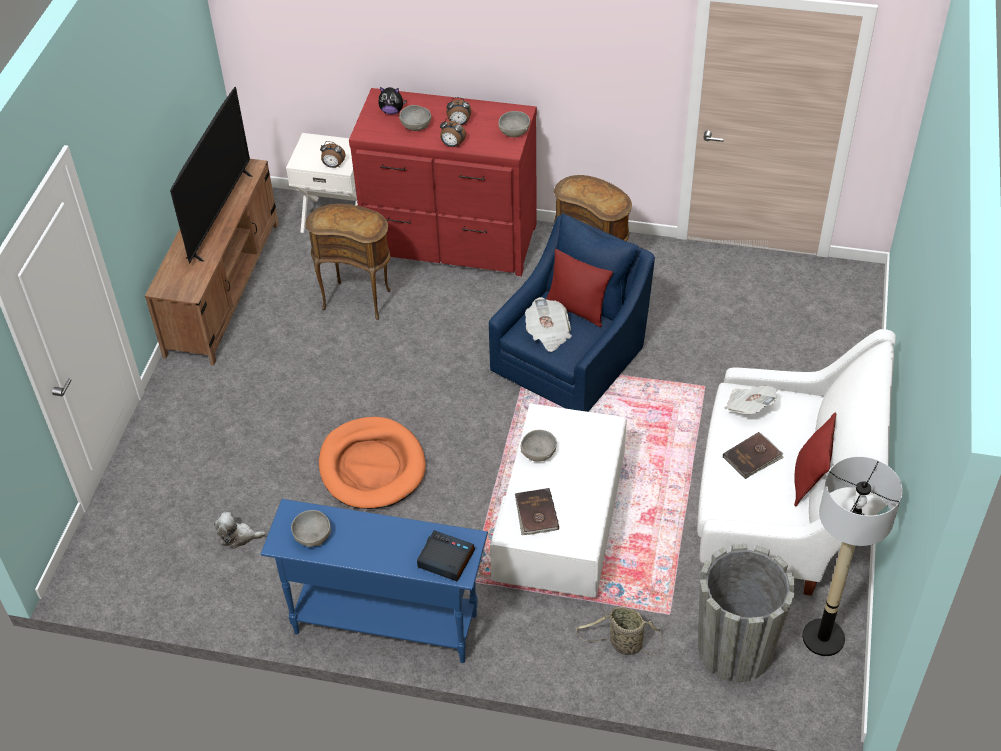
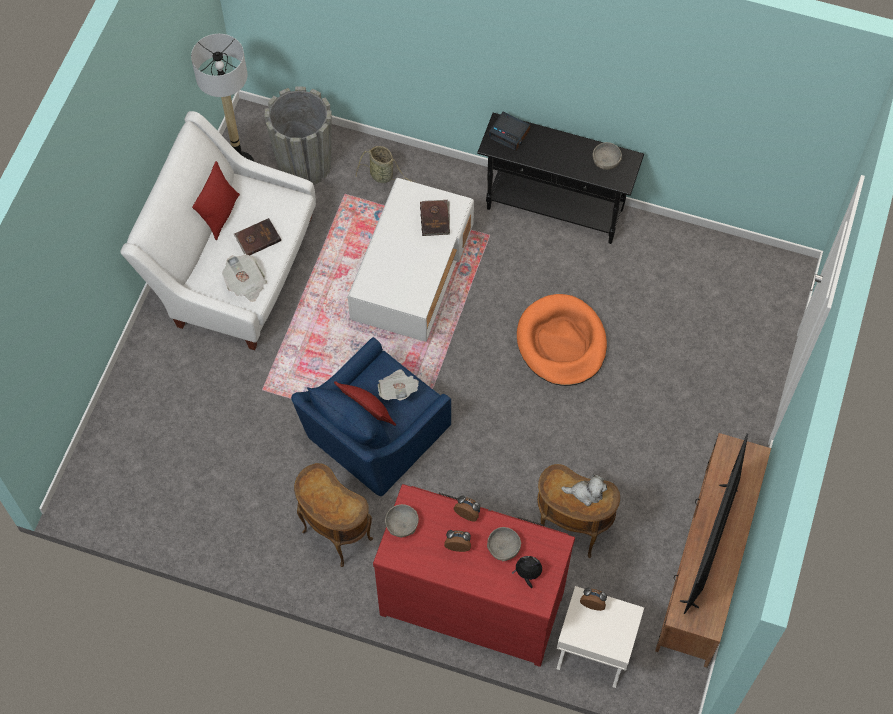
camera: 175 degrees left, 15 degrees up
(238, 537) = (670, 291): plush toy -> plush toy (586, 493)
(385, 623) = (555, 210): blue console table -> black console table
(538, 452) = (425, 270): grey bowl -> none

